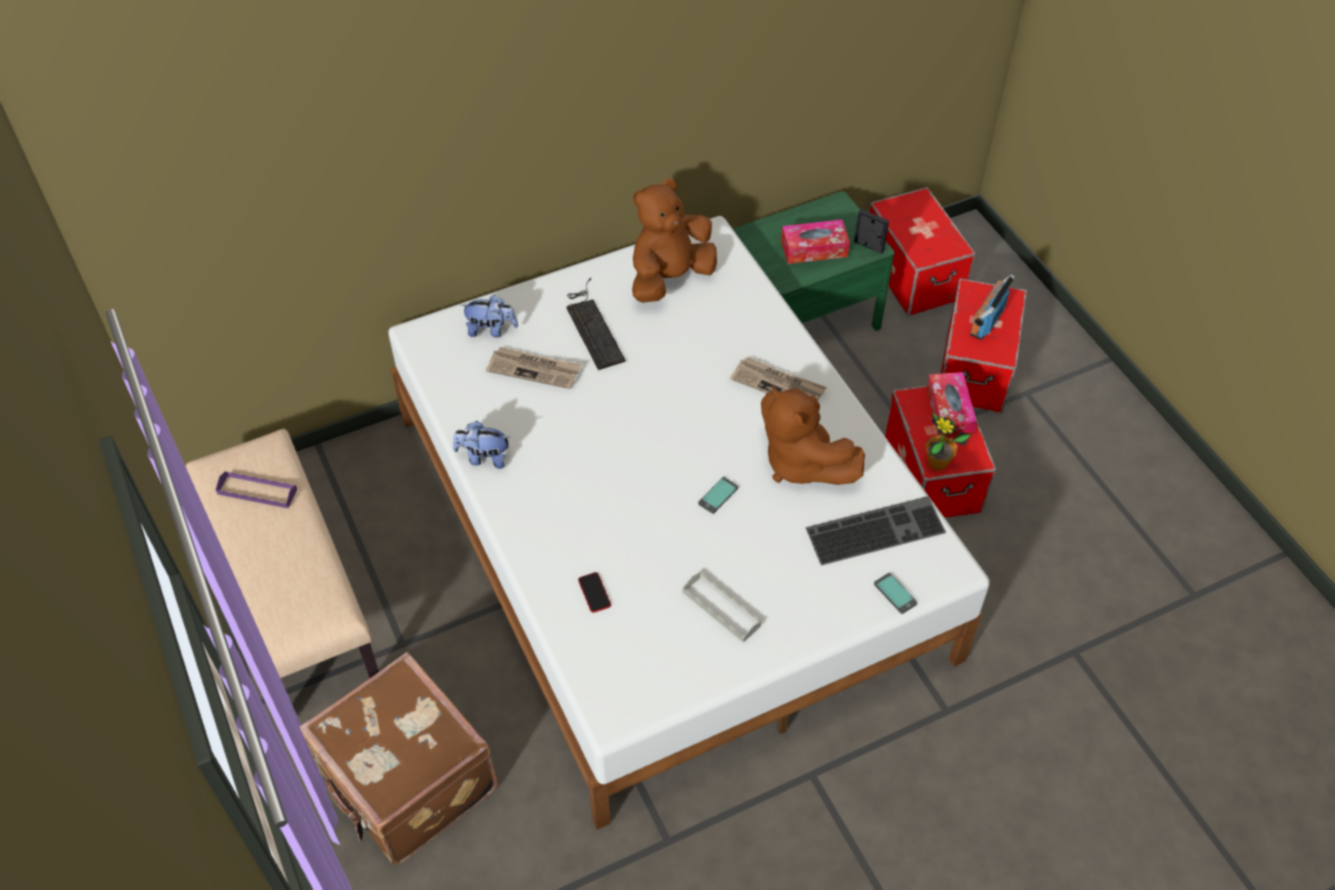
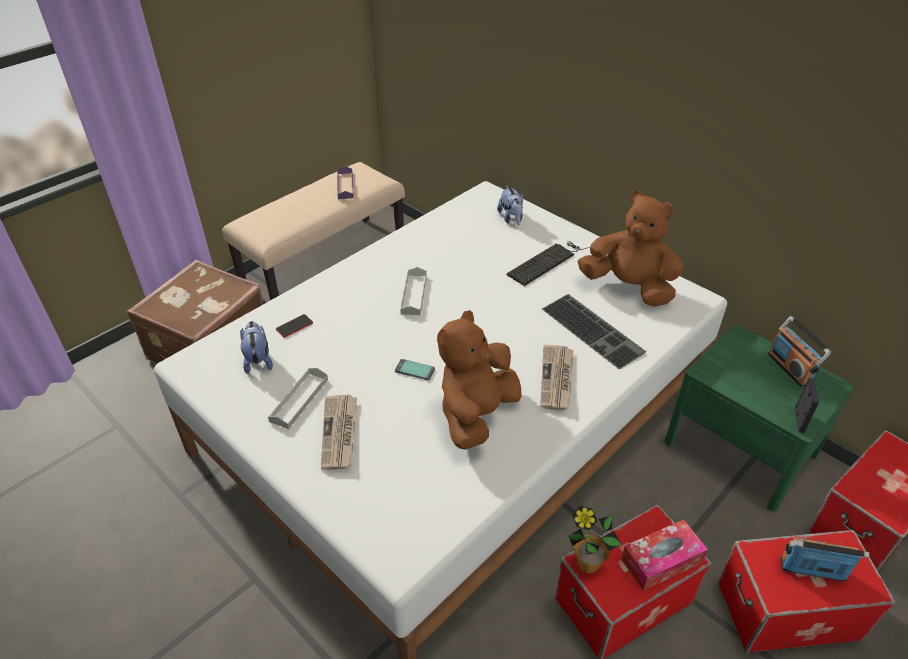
camera: 70 degrees right, 10 degrees down
(484, 457) = (395, 245): plush toy -> plush toy (258, 360)
(534, 369) = (487, 246): newspaper -> newspaper (340, 433)
(591, 464) = (414, 294): none -> grey tray
(807, 220) = (789, 368): none -> radio
(814, 249) = (759, 381): tissue box -> none
(875, 528) = (424, 487): keyboard -> keyboard (594, 330)
(895, 593) = (352, 520): phone -> none

